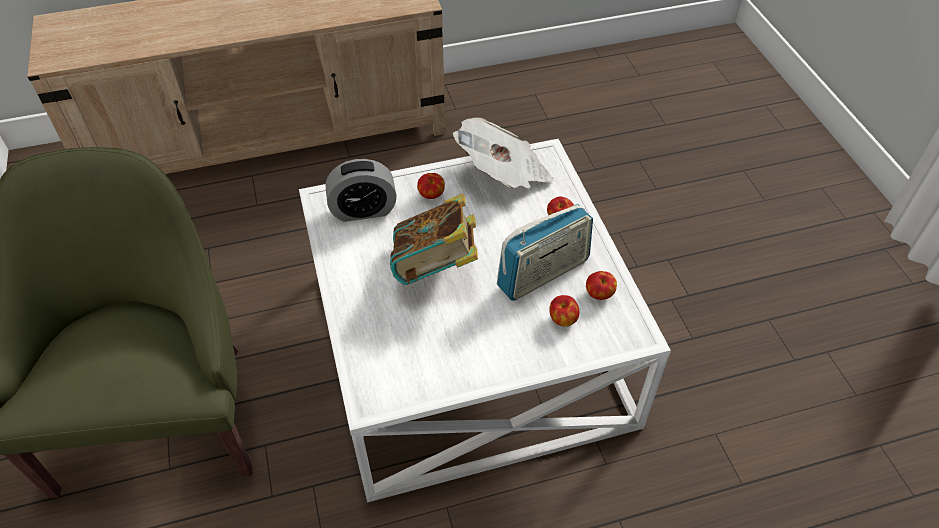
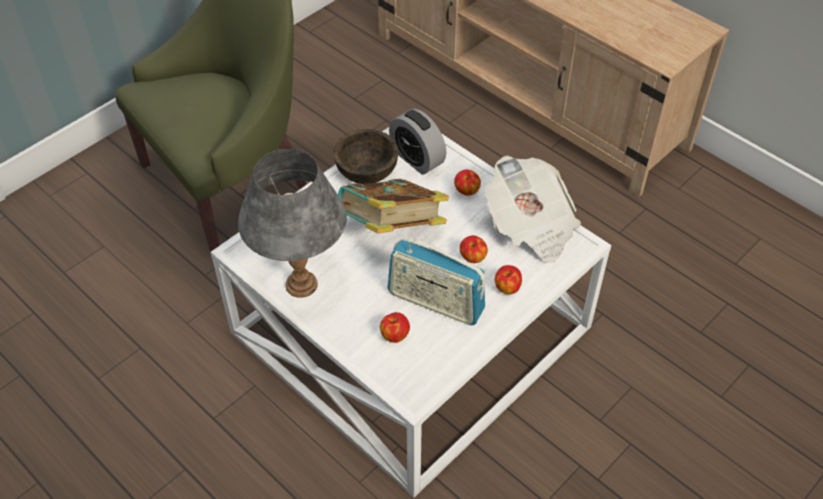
camera: 60 degrees right, 0 degrees up
(348, 253) = (366, 172): none -> brown bowl
(453, 365) = (302, 284): none -> grey table lamp
(599, 294) = (440, 350): apple -> apple (472, 258)

